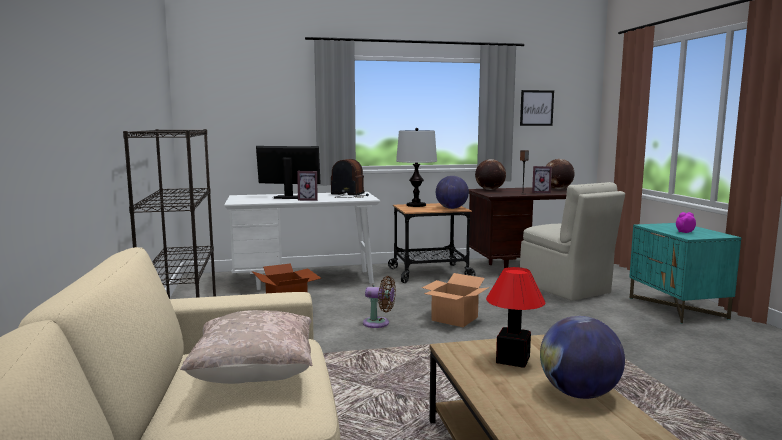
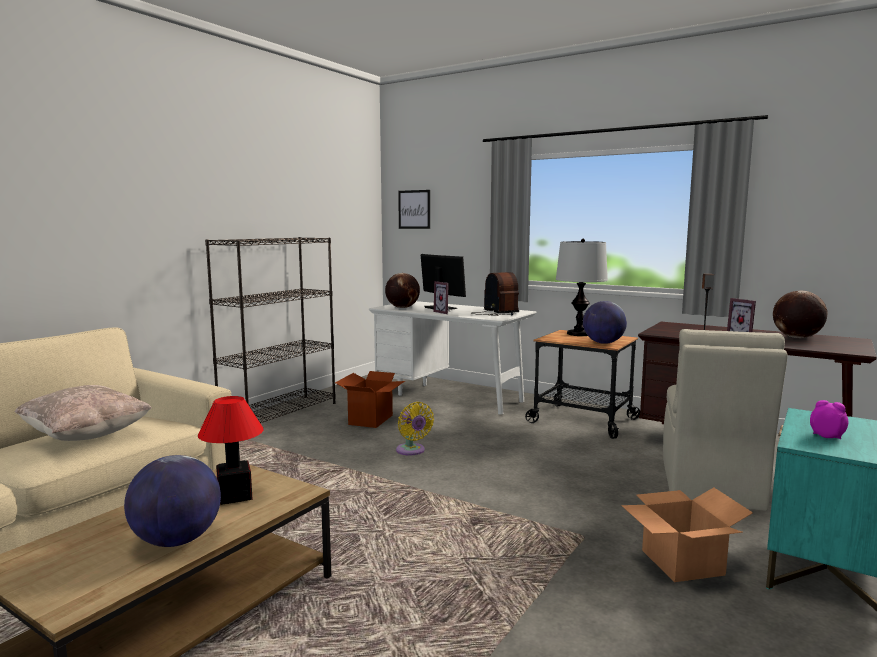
camera: 45 degrees right, 0 degrees up
(379, 323) = (412, 451): brown fan -> yellow fan
(455, 319) = (485, 471): cardboard box -> cardboard box (683, 563)
(489, 189) = (685, 326): globe -> globe (402, 307)
(536, 108) = (798, 210): picture -> picture (414, 209)

